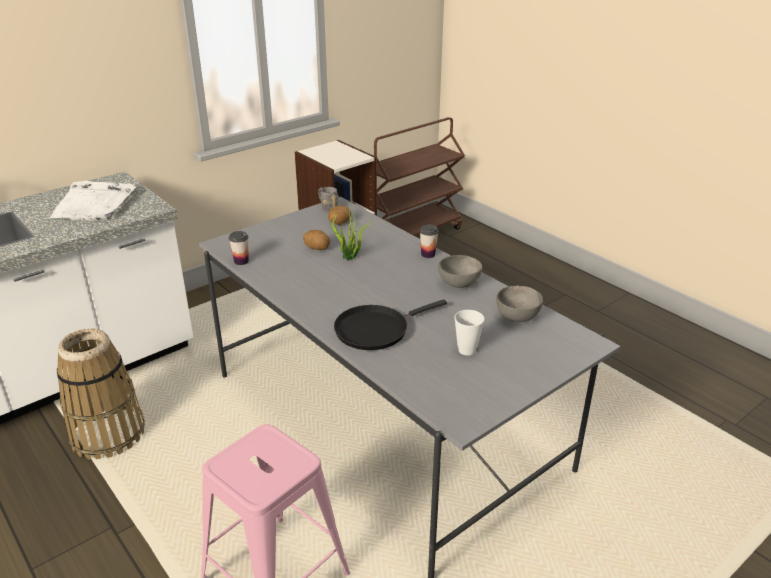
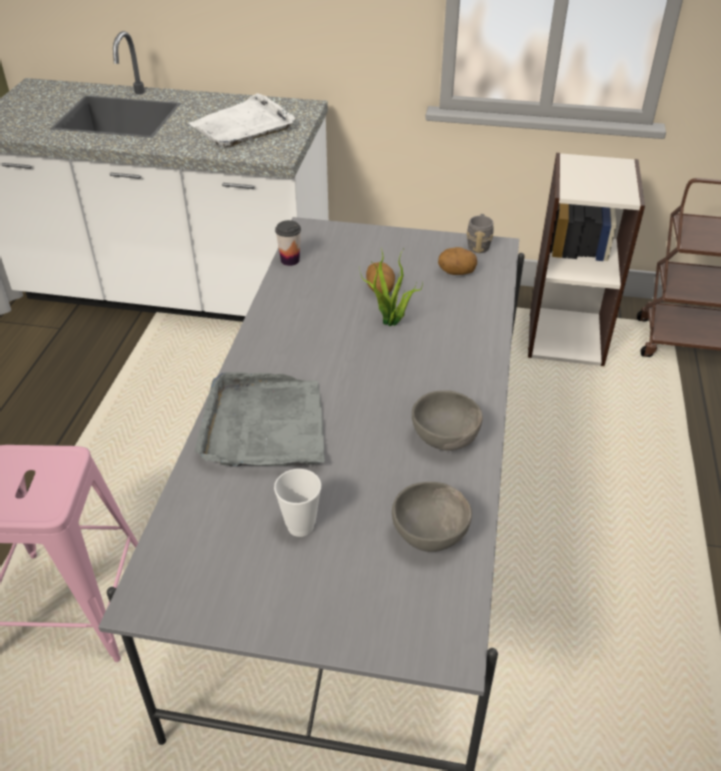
camera: 50 degrees right, 10 degrees up
(108, 434) = (150, 370): basket -> none
(375, 330) = (264, 426): black frying pan -> grey tray
(428, 254) = (481, 375): cup -> none

